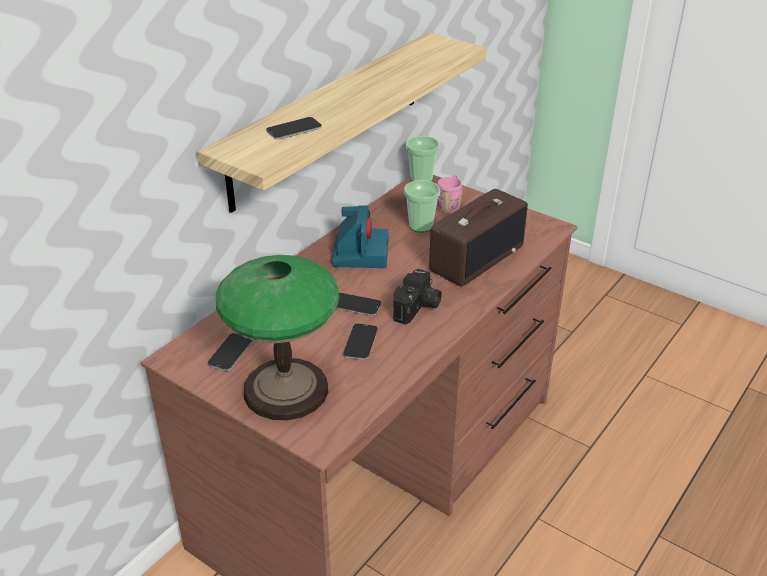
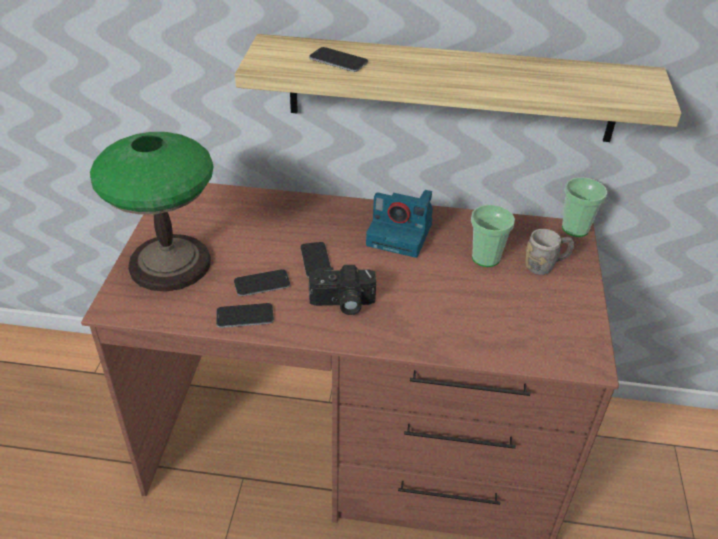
camera: 60 degrees right, 5 degrees up
(230, 353) = (200, 216): phone -> phone (245, 316)
(360, 253) = (401, 234): camera -> camera turned 45 degrees clockwise
(449, 206) = (545, 265): pink mug -> grey mug
(476, 257) = (466, 317): radio -> none

